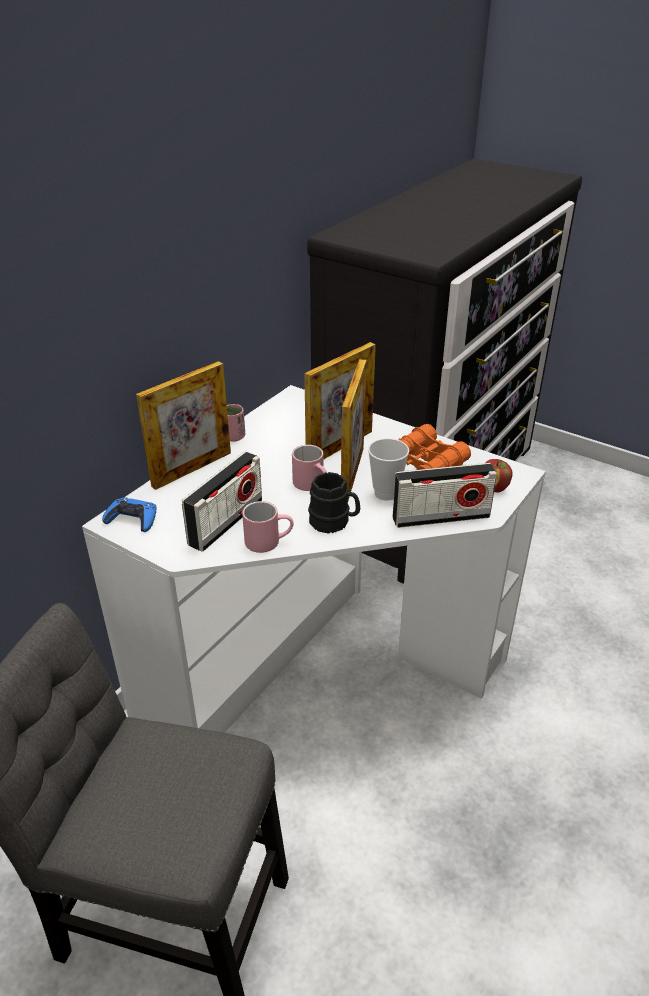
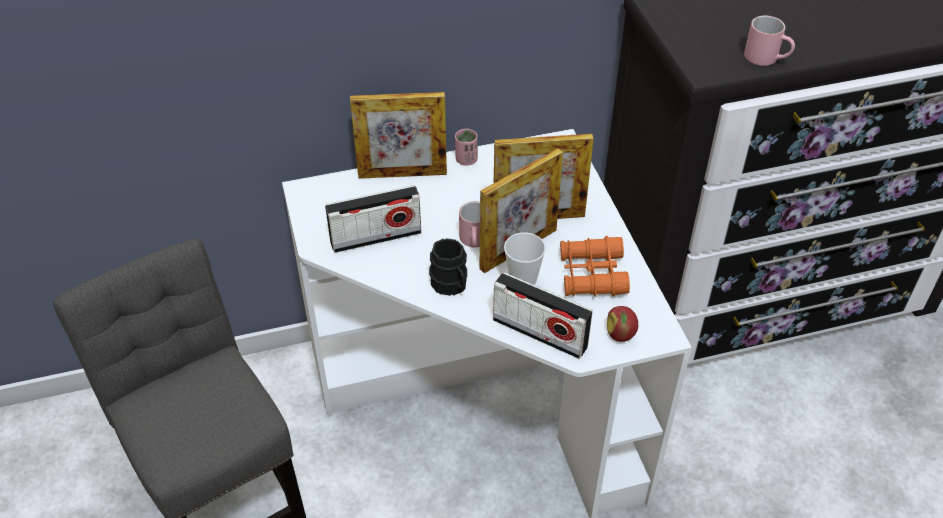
camera: 40 degrees right, 10 degrees up
(132, 519) = (317, 196): blue game controller -> none
(269, 541) = (388, 272): pink mug -> pink mug (767, 58)

